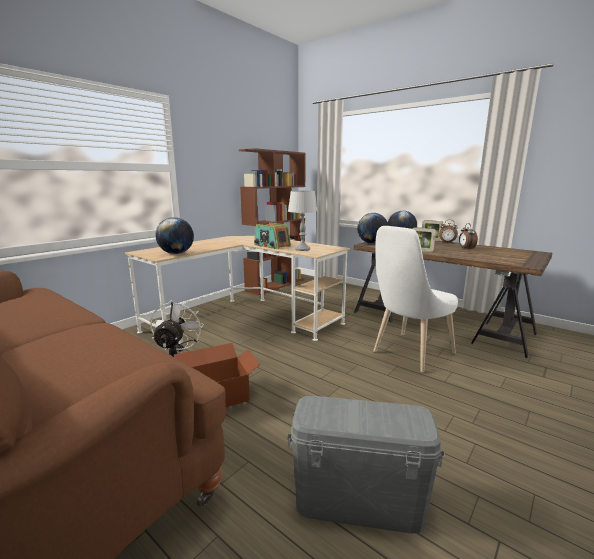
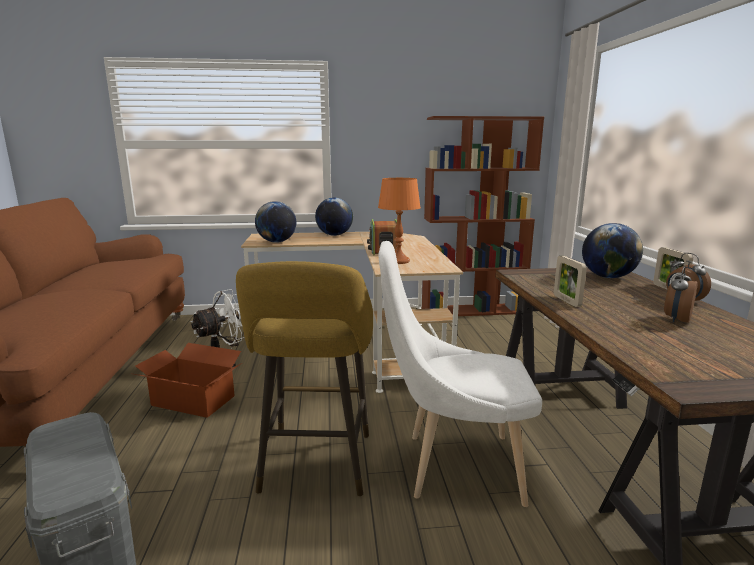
camera: 45 degrees right, 0 degrees up
(302, 249) = (398, 261): grey table lamp -> orange table lamp
(363, 386) = (315, 467): none -> yellow stool
(372, 243) = (530, 273): globe -> globe (334, 235)

